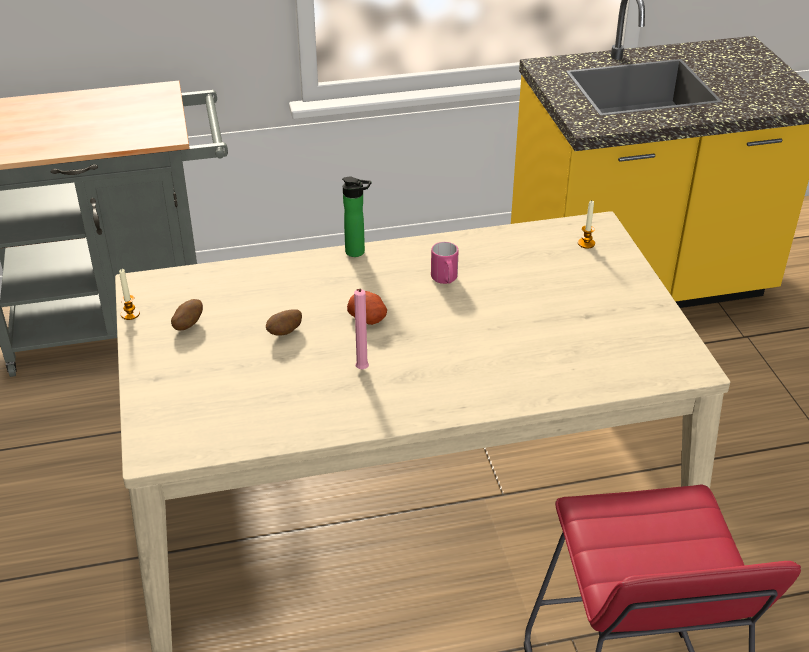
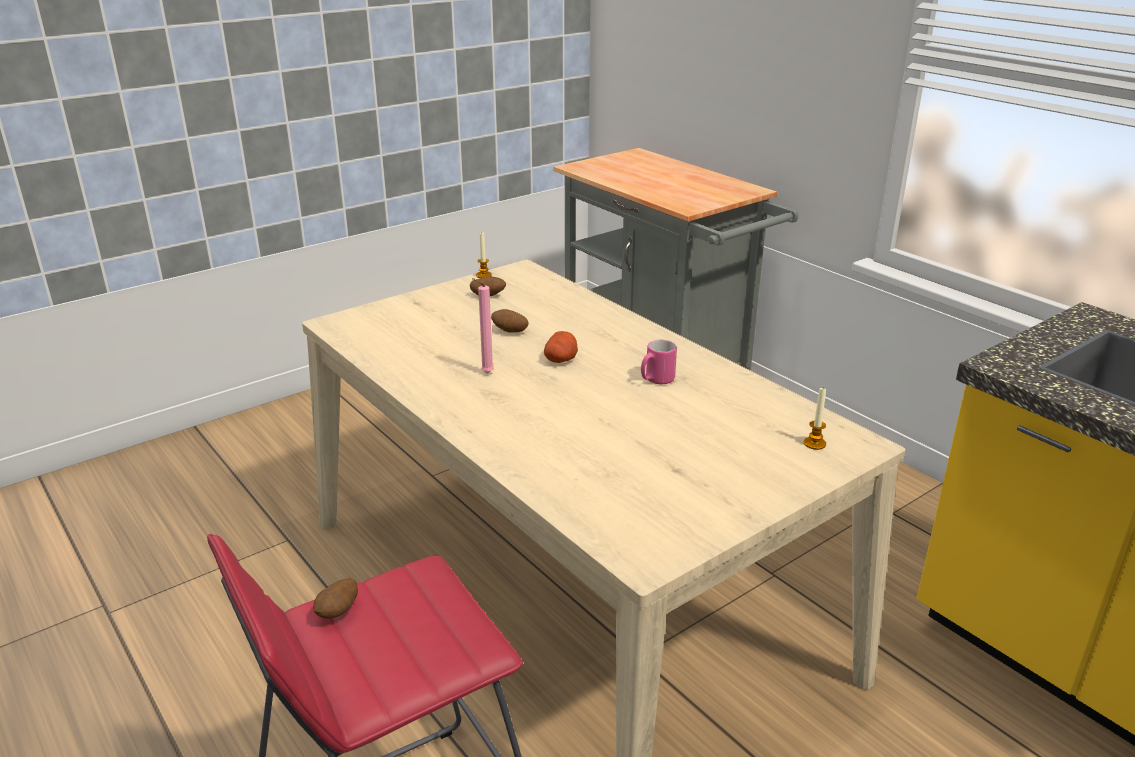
camera: 65 degrees right, 10 degrees down
(358, 252) = (654, 332): bottle -> none
(621, 573) = (338, 612): none -> potato

